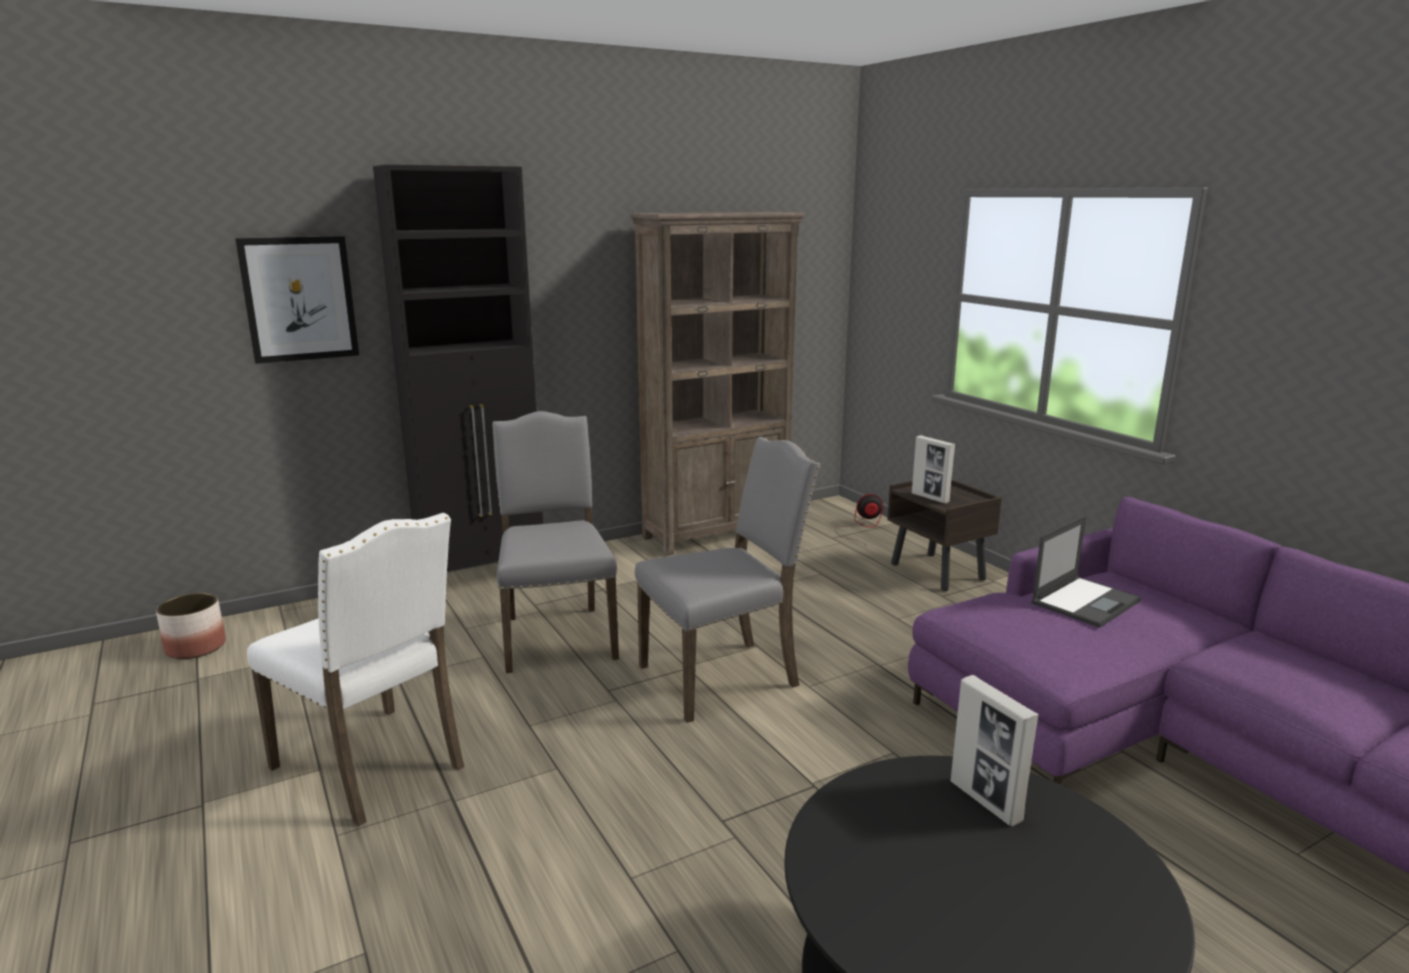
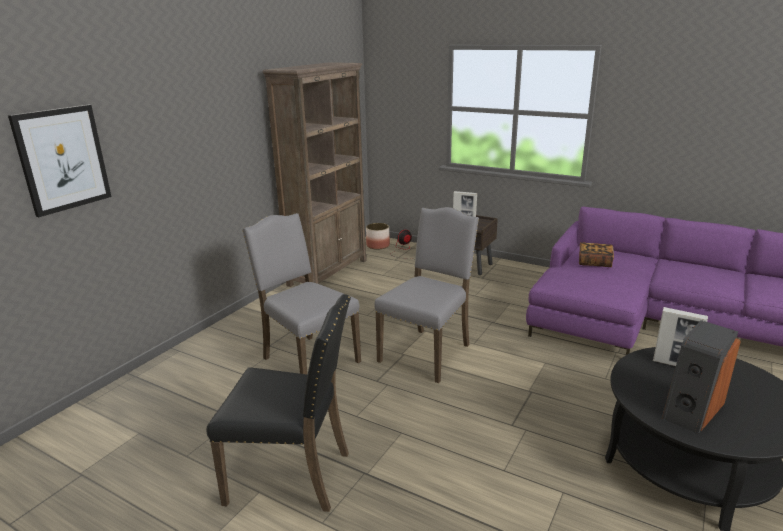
camera: 30 degrees left, 5 degrees up
(196, 648) = (46, 454): planter -> planter (378, 246)
(374, 766) = (293, 475): white chair -> black chair
(484, 578) = (213, 338): black cabinet -> none
(902, 883) = (692, 410): none -> speaker
(1086, 601) = (594, 262): laptop -> book

